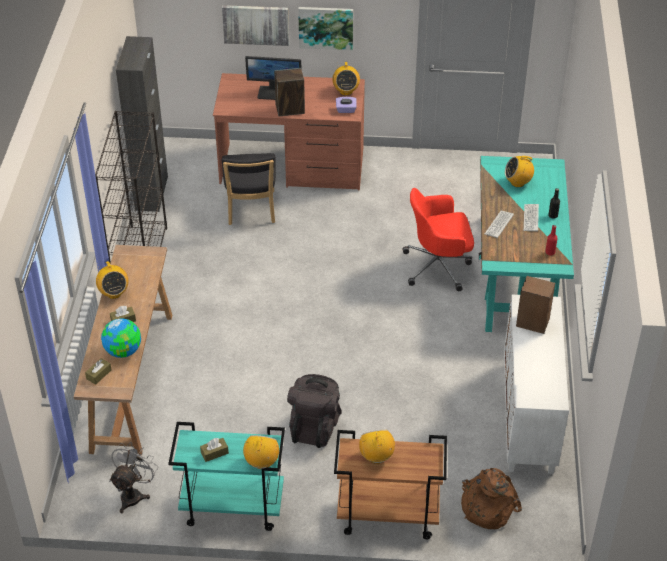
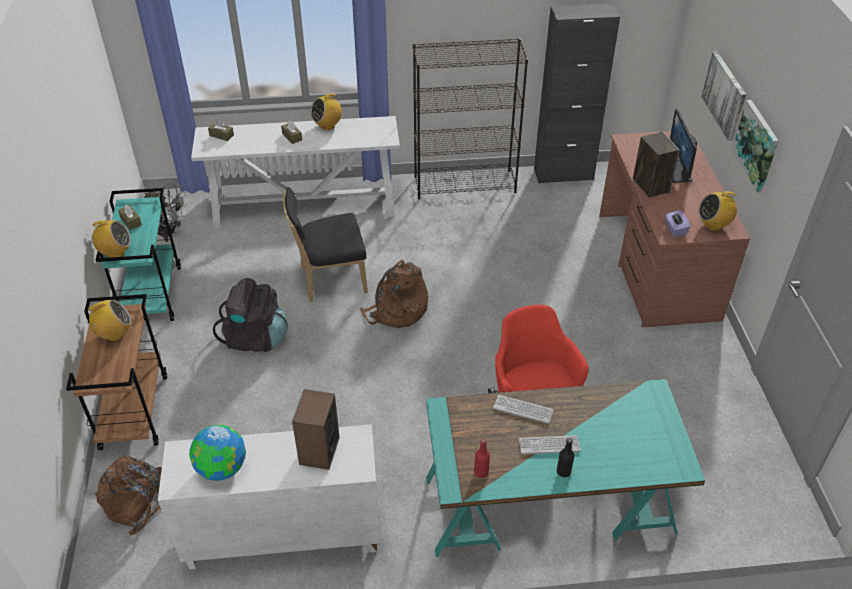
camera: 80 degrees right, 0 degrees up
(123, 351) = (252, 143): globe -> globe (222, 468)
(132, 380) = (306, 207): brown console table -> white console table
(251, 210) = (567, 245): black chair -> black chair (330, 280)
(304, 328) = (396, 311): none -> brown backpack
(518, 182) = (623, 425): radio -> none

